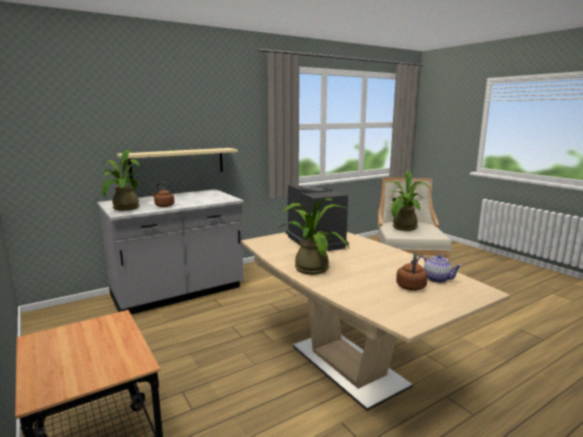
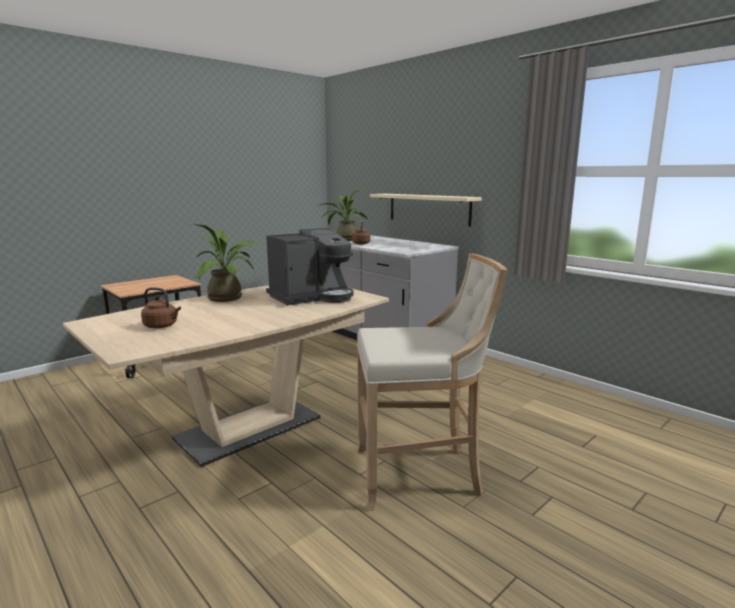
camera: 80 degrees right, 0 degrees up
(403, 228) = (413, 336): potted plant -> none
(437, 279) = (176, 336): teapot -> none

